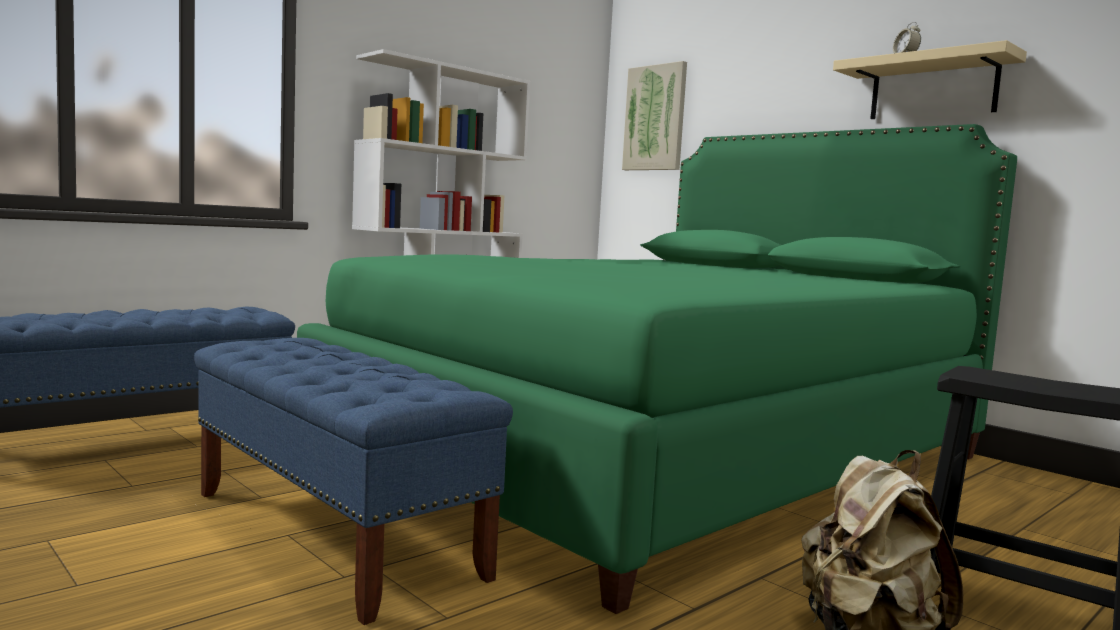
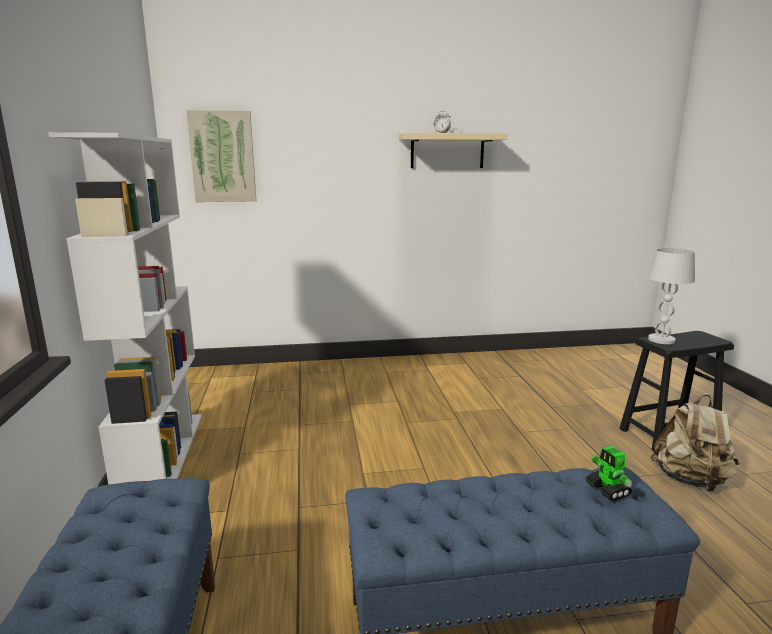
camera: 55 degrees left, 10 degrees up
(409, 384) = (608, 490): none -> toy robot
(658, 452) = (417, 427): green bed -> none
(994, 373) = (661, 340): none -> white table lamp

